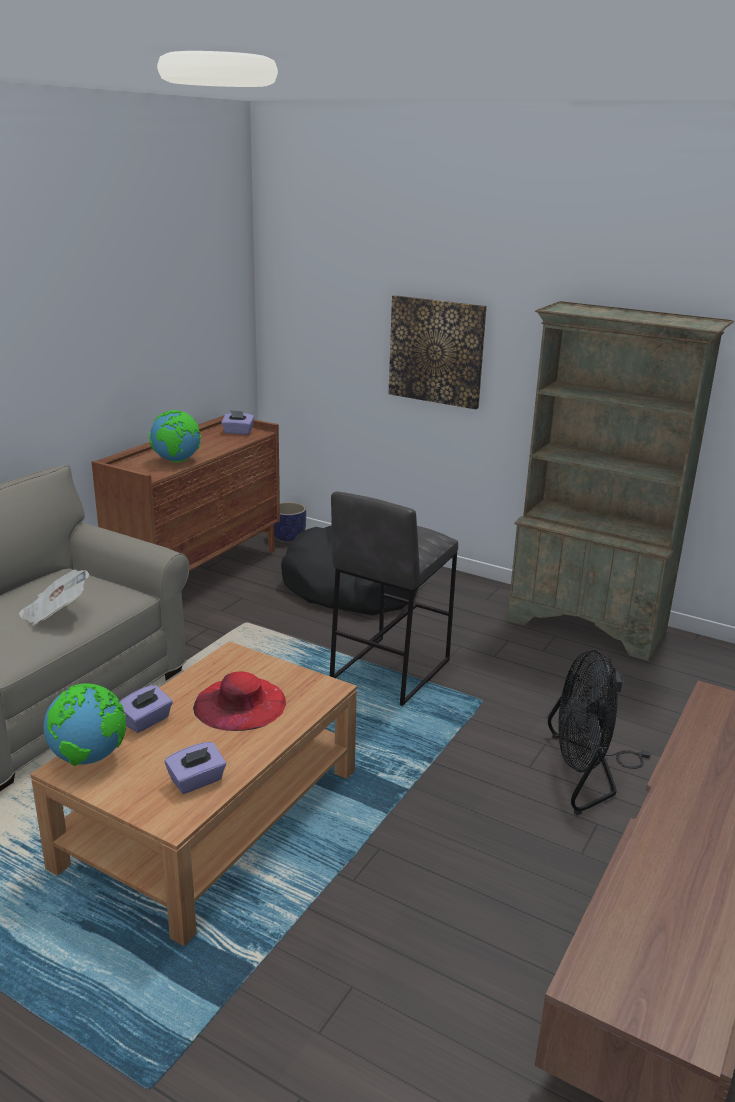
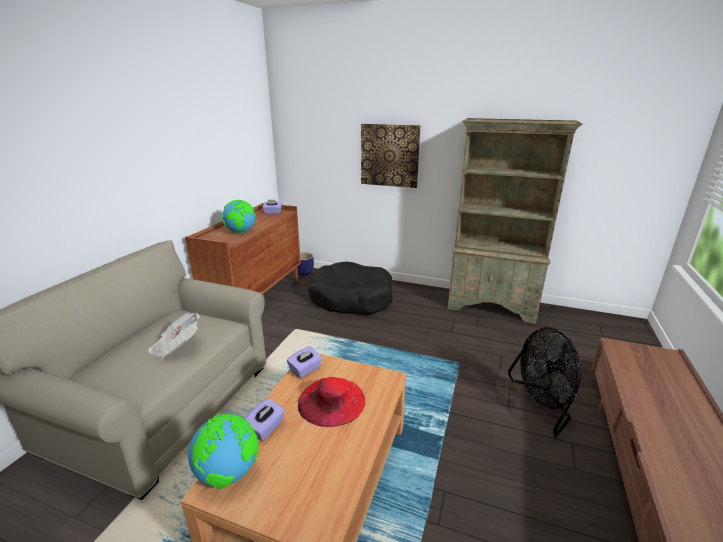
camera: 10 degrees left, 0 degrees up
(197, 781) = (324, 481): purple tissue box -> purple tissue box (305, 370)
(389, 670) = (394, 350): grey stool -> none

